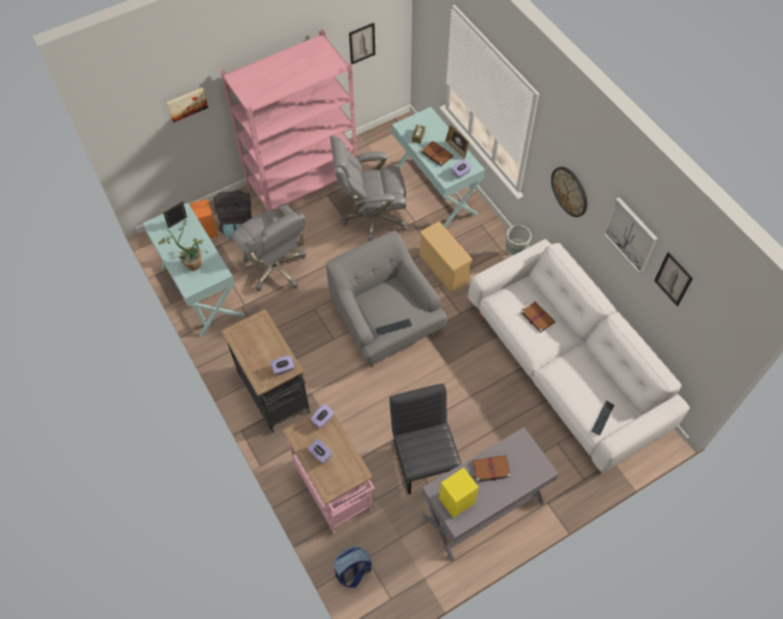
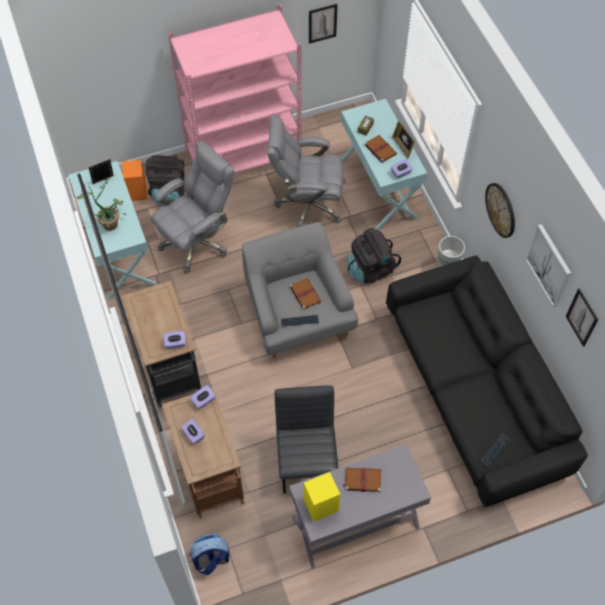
camera: 10 degrees right, 0 degrees up
(186, 103) = (130, 61): picture -> none
(276, 269) = (198, 243): grey office chair -> grey office chair turned 105 degrees counterclockwise
(335, 492) = (210, 477): pink cart -> brown cart
(444, 268) = (370, 269): beige storage box -> black backpack
(537, 317) = (450, 335): brown book -> brown book (305, 294)
(566, 367) = (474, 393): white sofa -> black sofa

